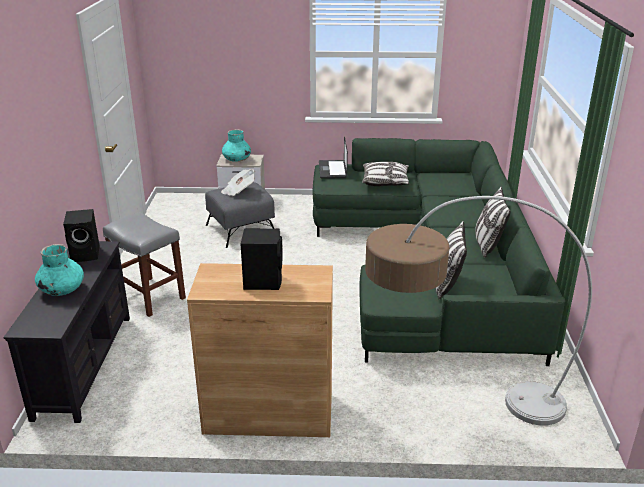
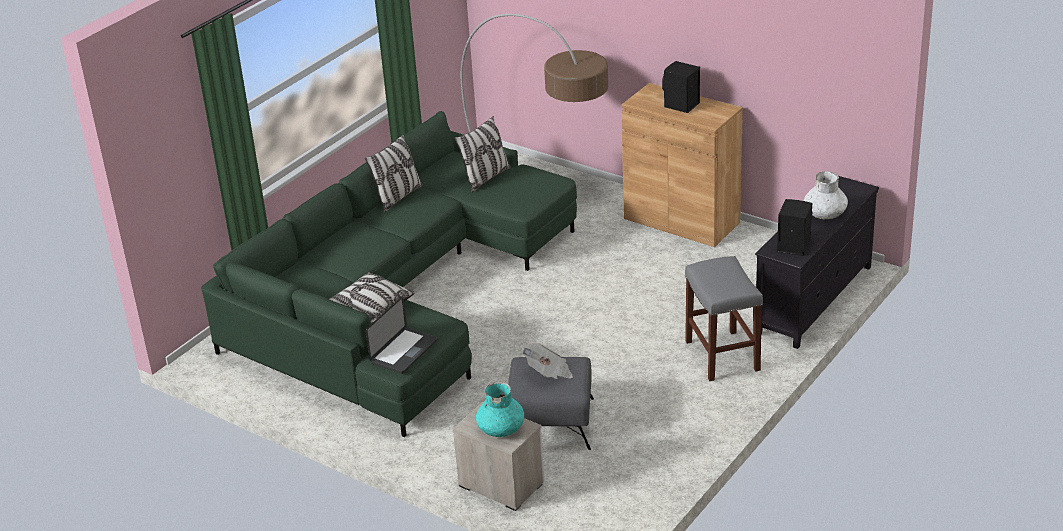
camera: 145 degrees left, 5 degrees up
(62, 289) = (825, 214): turquoise vase -> white vase

